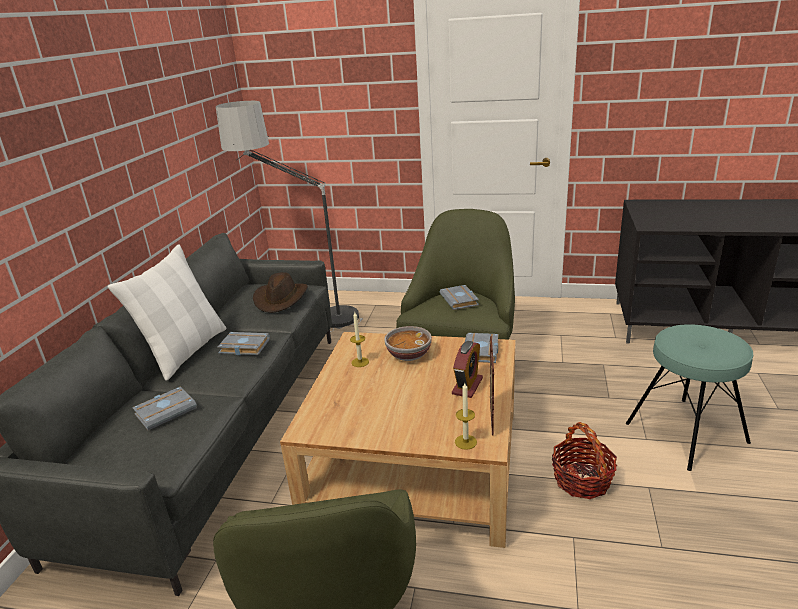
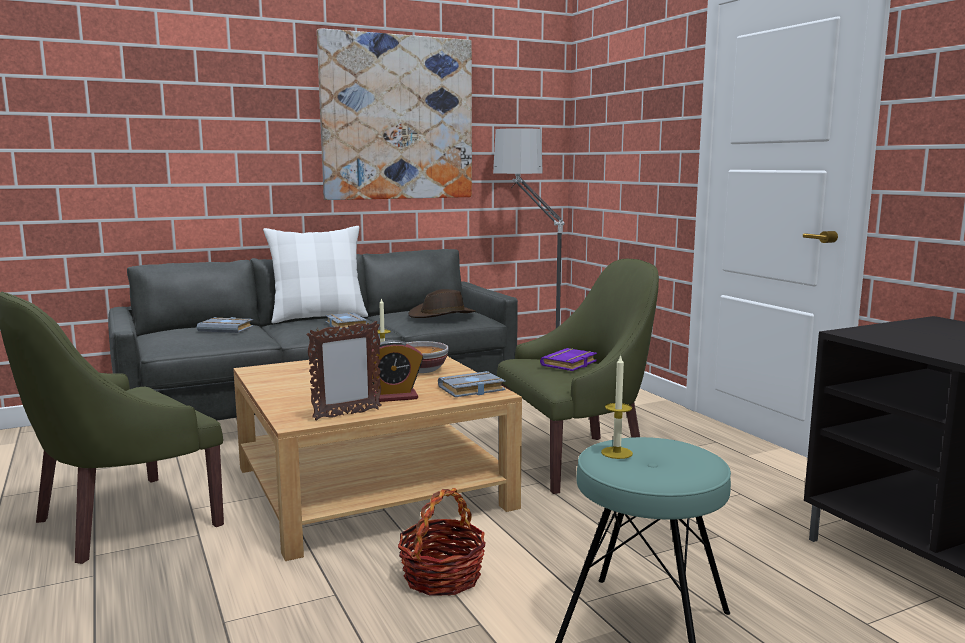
camera: 50 degrees right, 15 degrees down
(144, 115) = (397, 118): none -> picture
(460, 300) = (570, 364): grey book -> purple book
(465, 442) = (293, 414): candle -> candle (616, 453)

